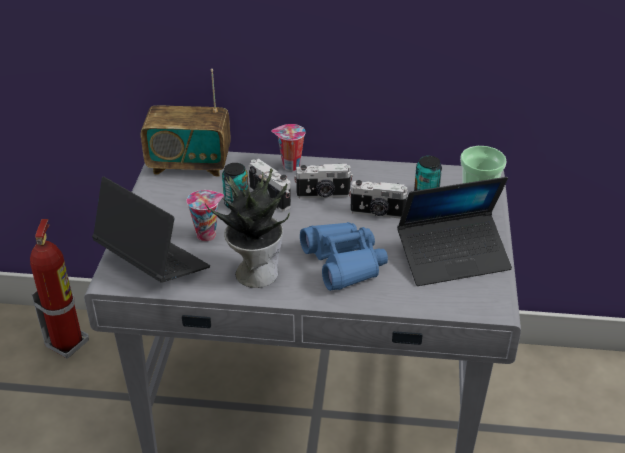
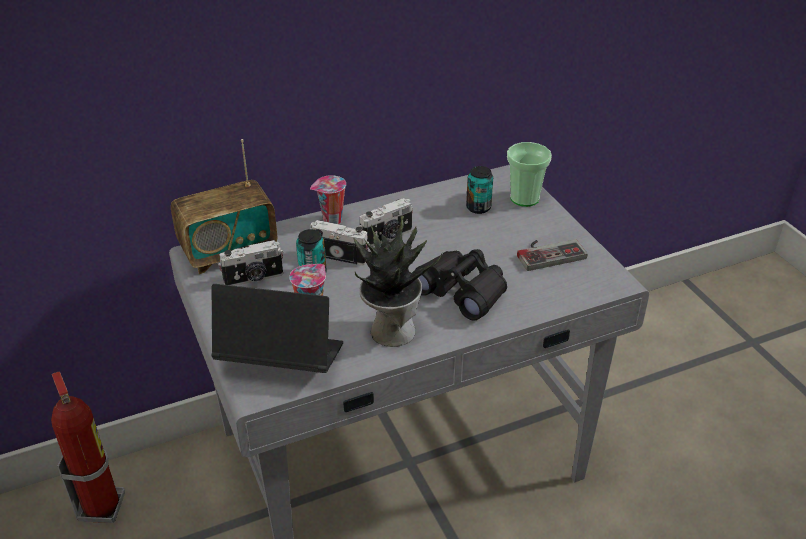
camera: 30 degrees left, 0 degrees up
(344, 263) = (462, 291): blue binoculars -> black binoculars
(377, 213) = (451, 237): camera -> camera (254, 279)
(453, 257) = (548, 252): laptop -> game controller

